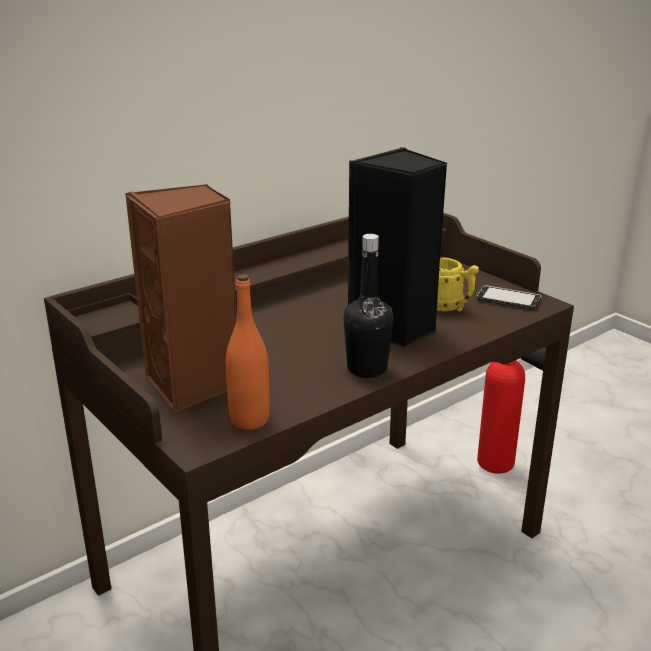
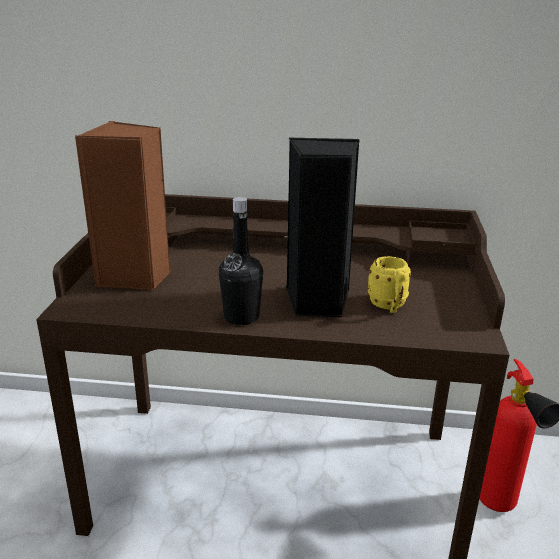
camera: 45 degrees right, 0 degrees up
(249, 420) = (117, 310): orange bottle -> none
(508, 299) = (454, 323): phone -> none

